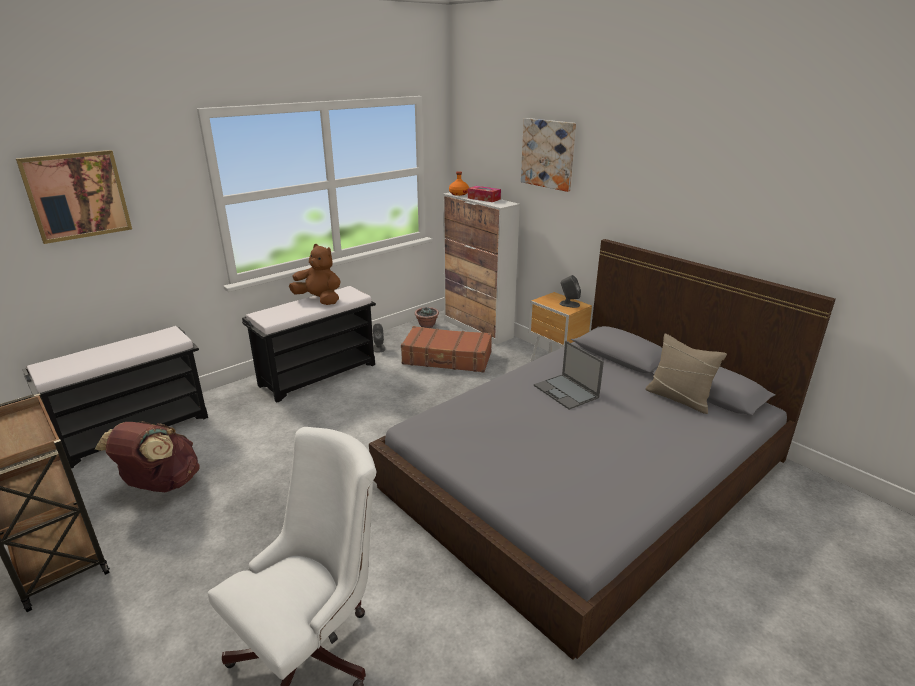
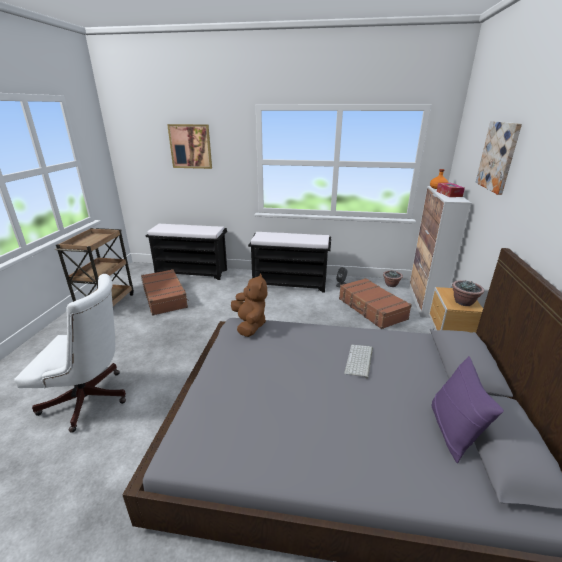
camera: 50 degrees right, 0 degrees up
(161, 485) = (165, 297): brown backpack -> brown suitcase
(319, 300) = (299, 236): brown plush toy -> brown plush toy (250, 325)
(566, 392) = (359, 361): laptop -> keyboard
(569, 304) = (464, 302): grey speaker -> potted plant
(679, 398) = (453, 430): beige pillow -> purple pillow

